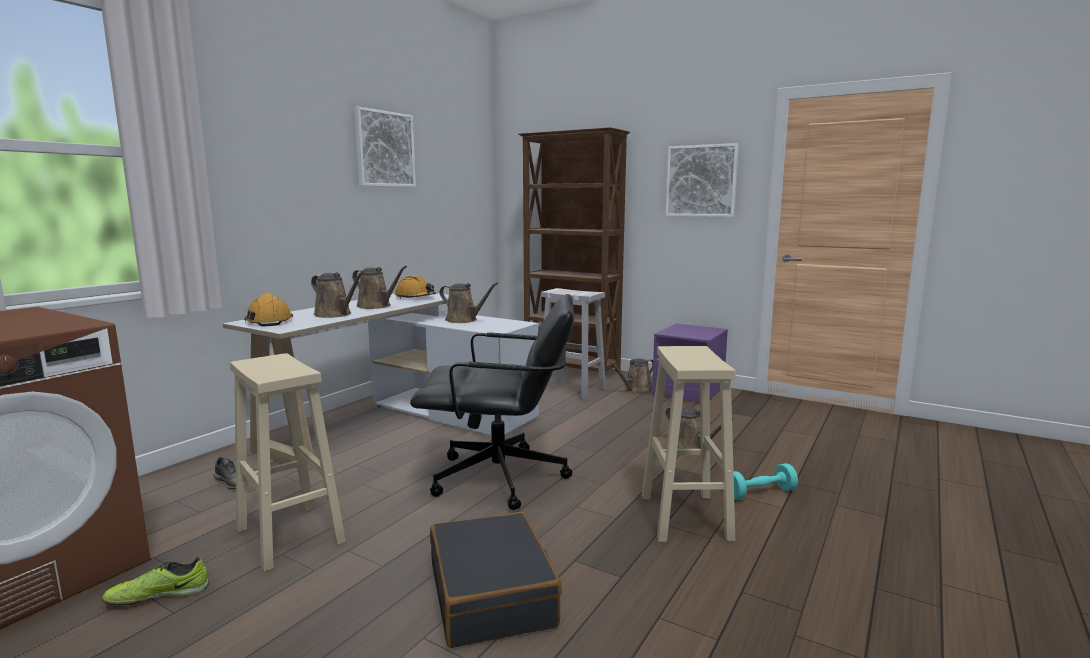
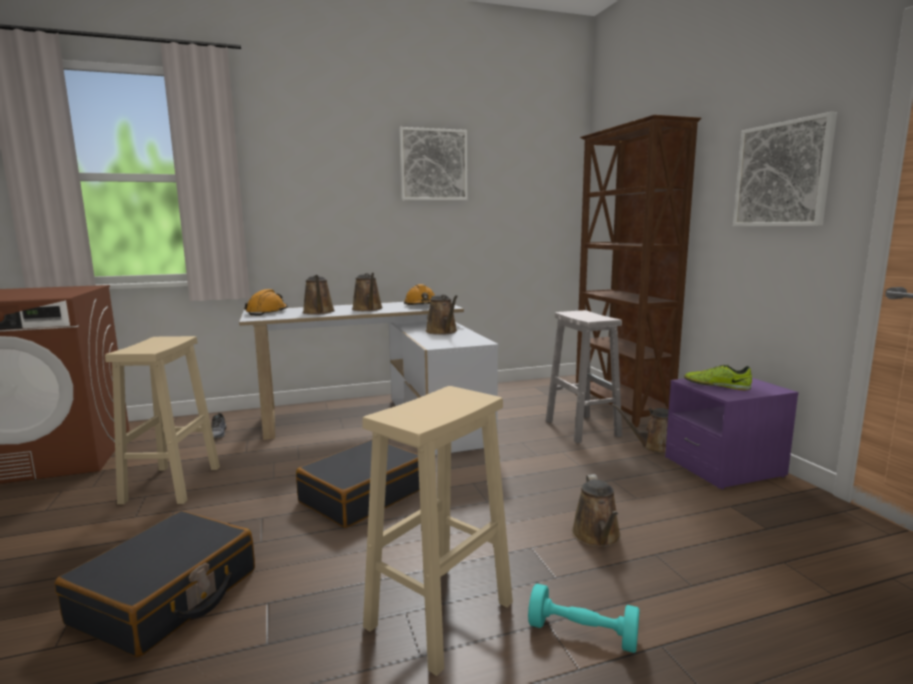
camera: 40 degrees right, 0 degrees up
(158, 595) = (62, 495): shoe -> shoe (716, 386)
(501, 478) = (361, 495): black office chair -> black suitcase

